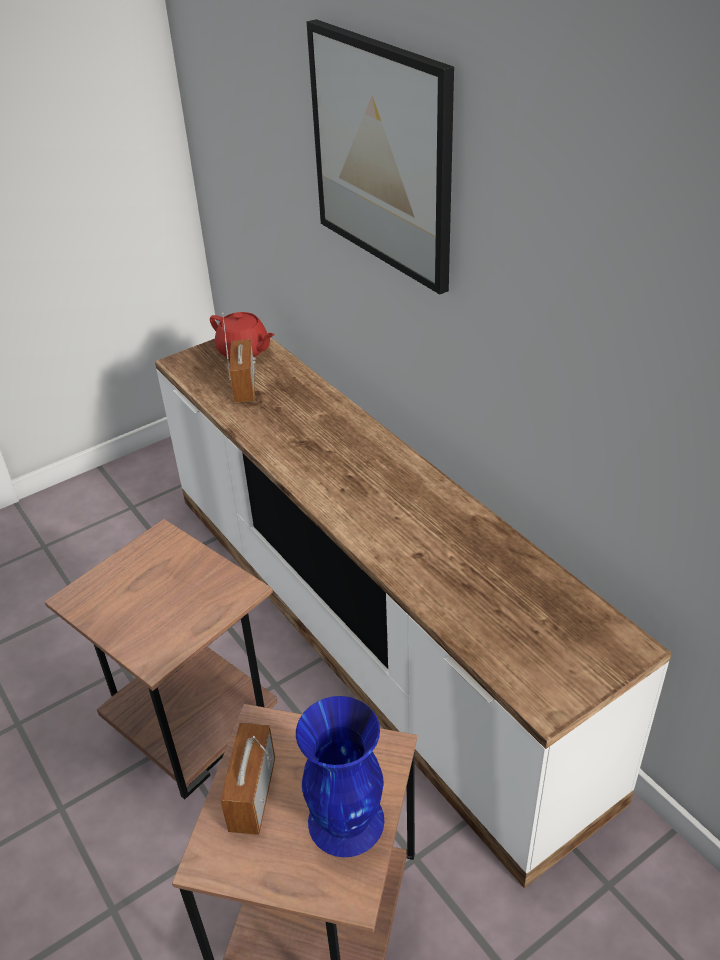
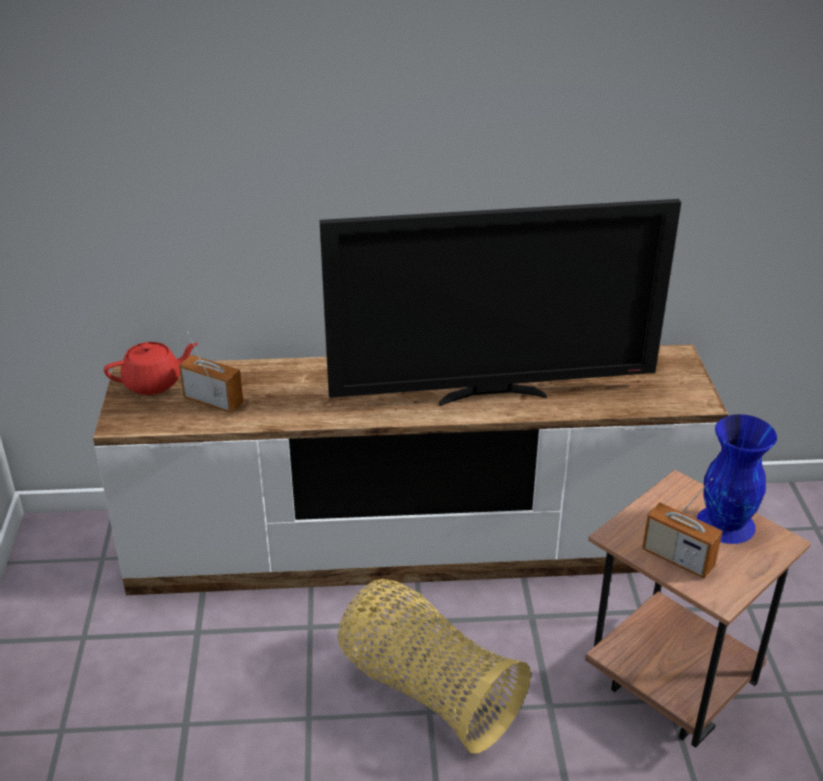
camera: 60 degrees left, 5 degrees down
(197, 729) = (427, 690): brown side table -> basket
(382, 155) = (342, 108): picture -> none
(400, 532) = (492, 394): none -> television

